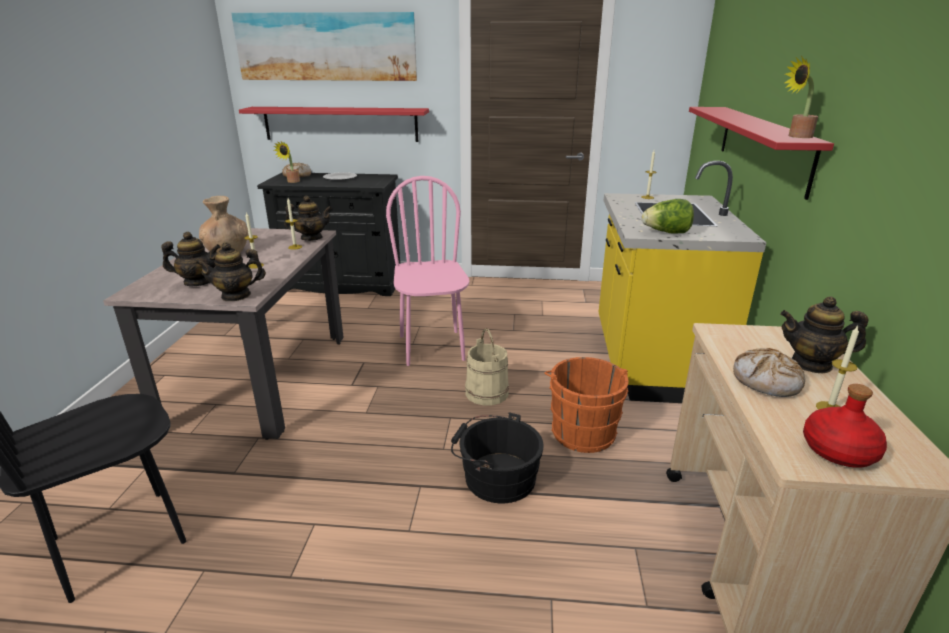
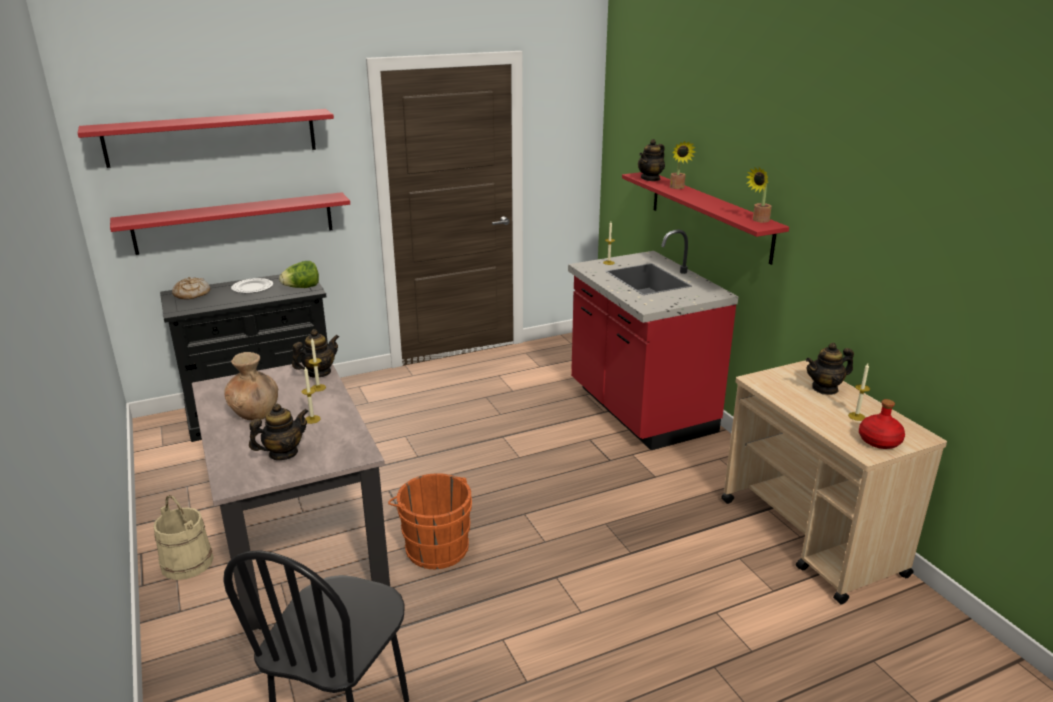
camera: 30 degrees left, 0 degrees up
(236, 295) = (347, 455): teapot -> teapot (650, 178)
(292, 182) = (201, 305): potted plant -> potted plant (678, 188)
(326, 47) = (212, 137): picture -> red shelf
(432, 347) = (442, 454): pink chair -> none
(487, 392) = (534, 481): beige bucket -> beige bucket (187, 562)
(495, 477) = (606, 547): black bucket -> none
(582, 430) = (637, 487): orange bucket -> orange bucket (435, 547)
(650, 361) = (639, 410): yellow counter -> red counter
(666, 232) = (665, 301): lettuce -> lettuce (302, 288)
(767, 381) = (813, 409): bread -> none

